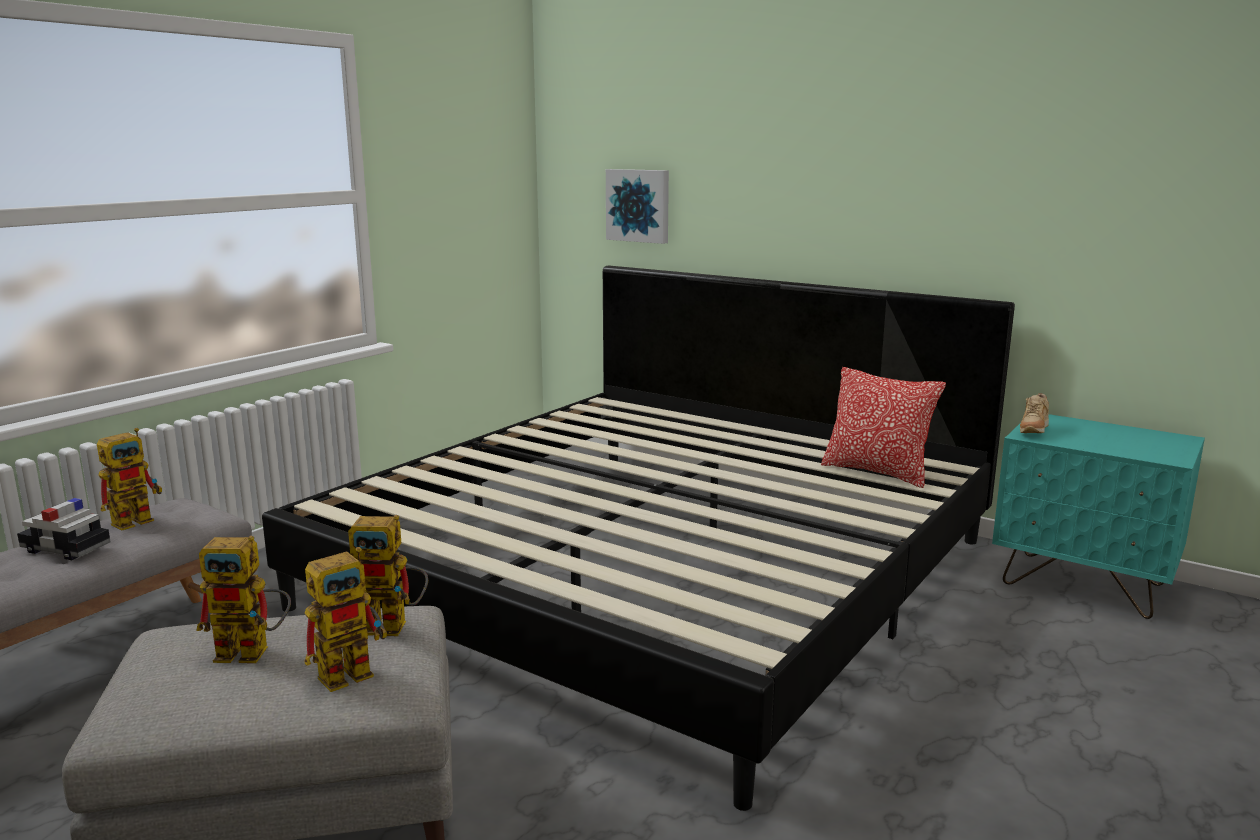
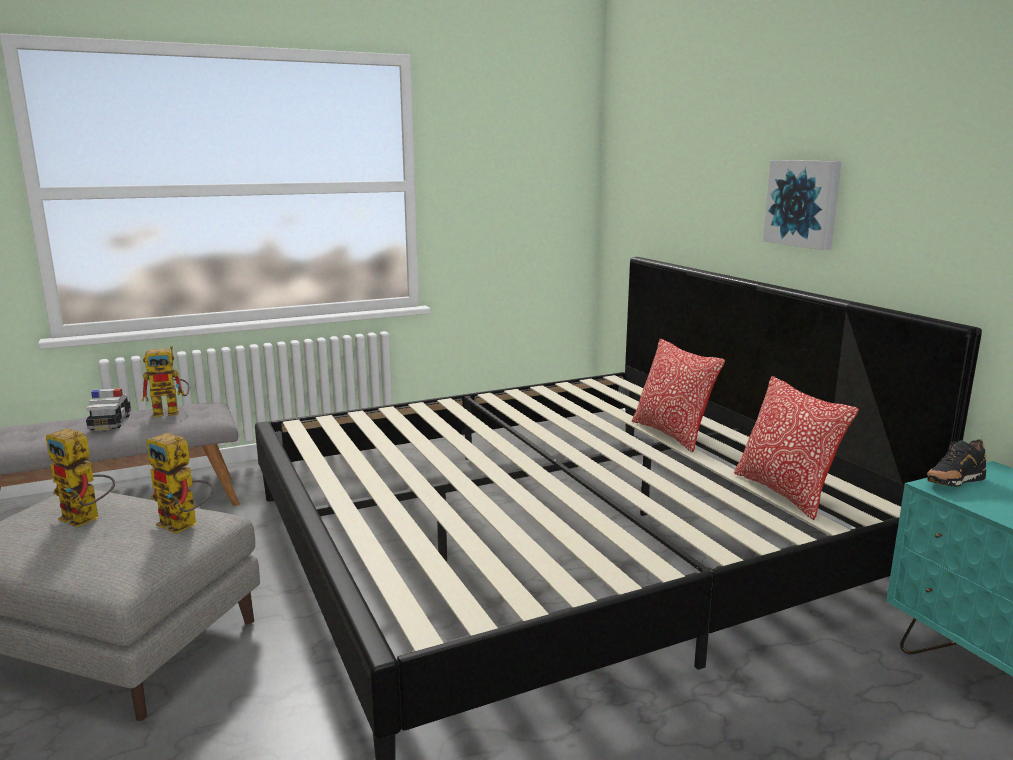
camera: 30 degrees right, 0 degrees up
(65, 548) = (110, 422): toy car -> toy car turned 150 degrees counterclockwise
(354, 671) = (115, 551): toy robot -> none
(639, 205) = (665, 202): picture -> picture (803, 203)
(726, 442) = (672, 434): none -> pillow
(1033, 431) = (953, 483): beige shoe -> black shoe

